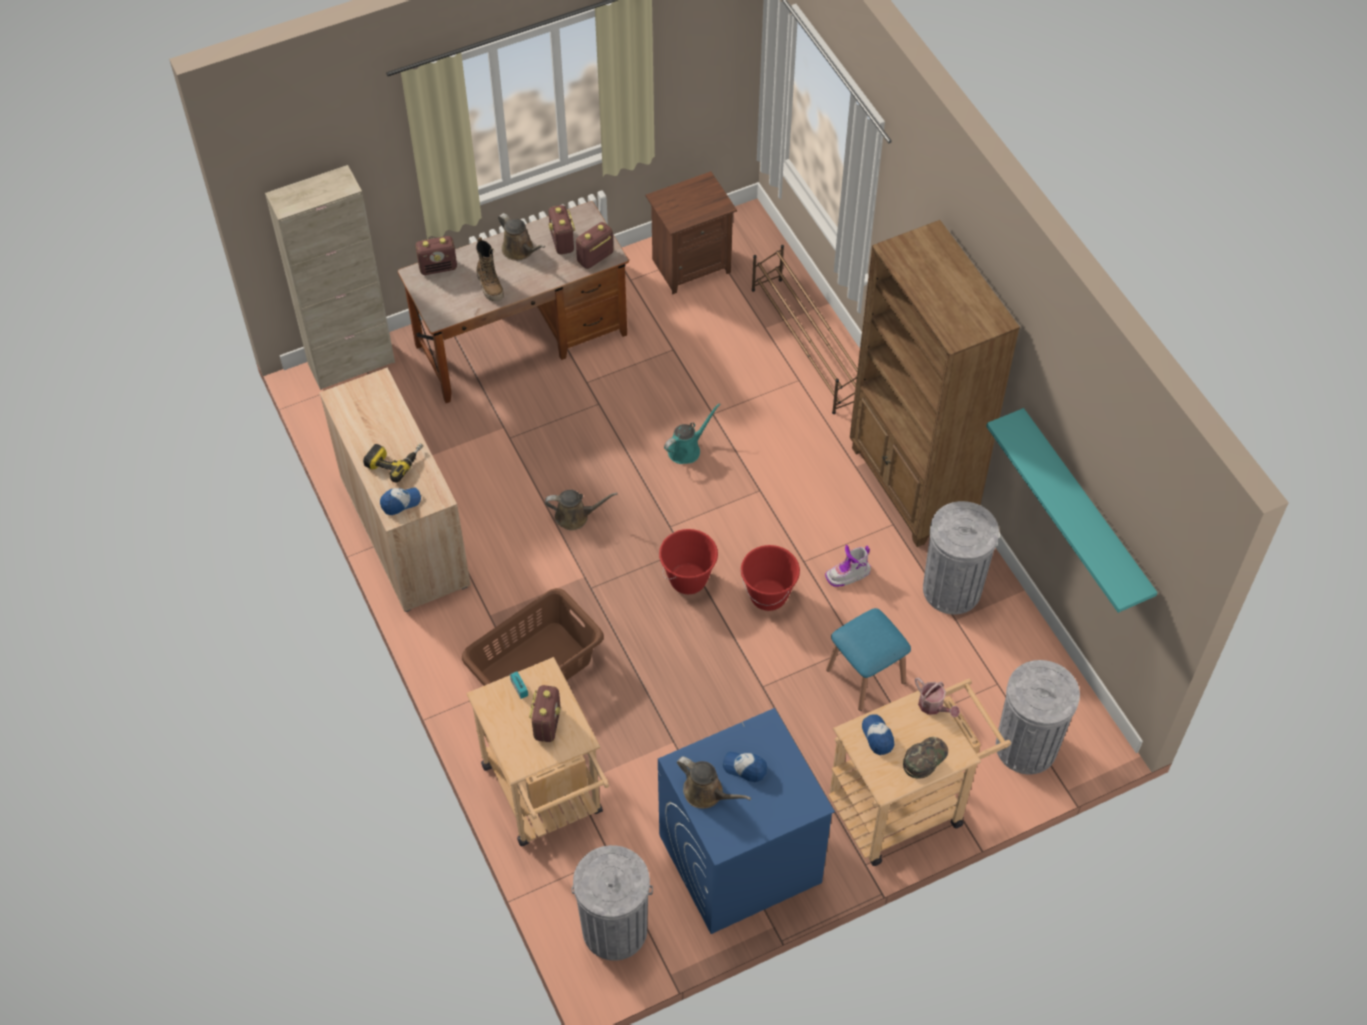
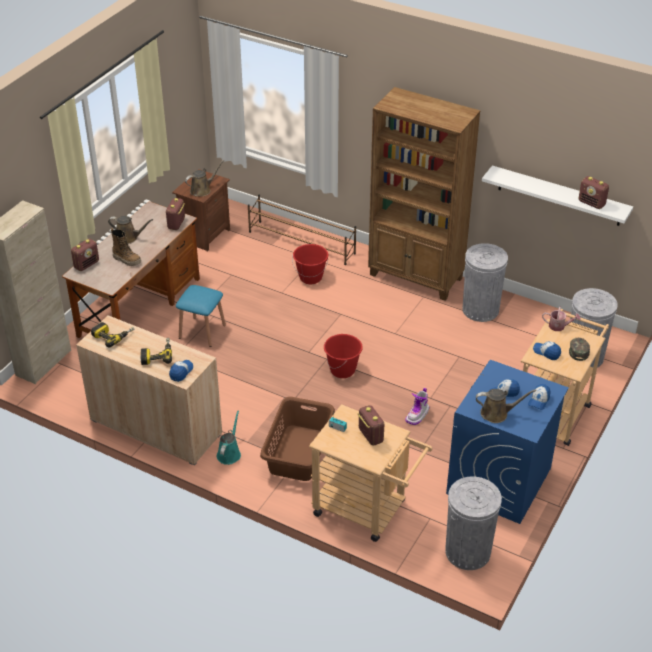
camera: 35 degrees left, 15 degrees down
(369, 402) = (113, 335): none -> power drill
(562, 242) = (150, 225): radio -> radio (592, 203)
(575, 516) = (251, 372): brown watering can -> brown watering can (202, 190)
(687, 449) = (283, 314): turquoise watering can -> turquoise watering can (229, 453)
(768, 595) = (392, 356): red bucket -> red bucket (311, 277)
(777, 807) = (539, 400): none -> cap
(848, 575) = (423, 328): boot -> boot (417, 415)
(865, 676) = (477, 366): blue stool -> blue stool (202, 331)
(1085, 509) = (559, 196): turquoise shelf -> white shelf

